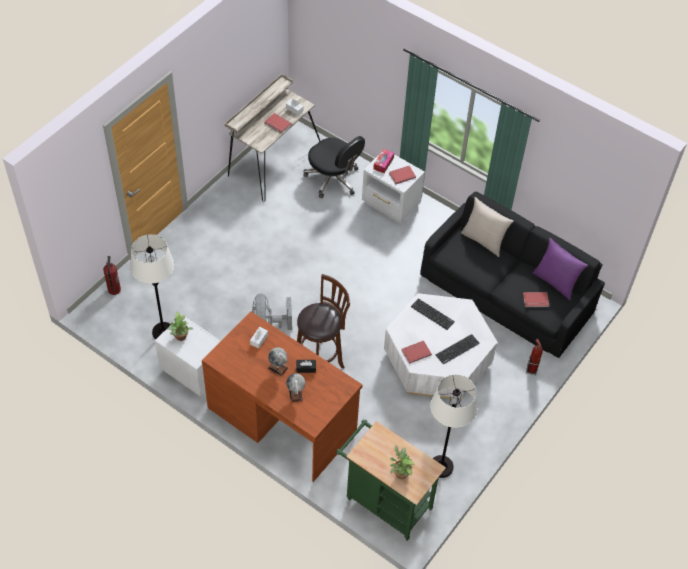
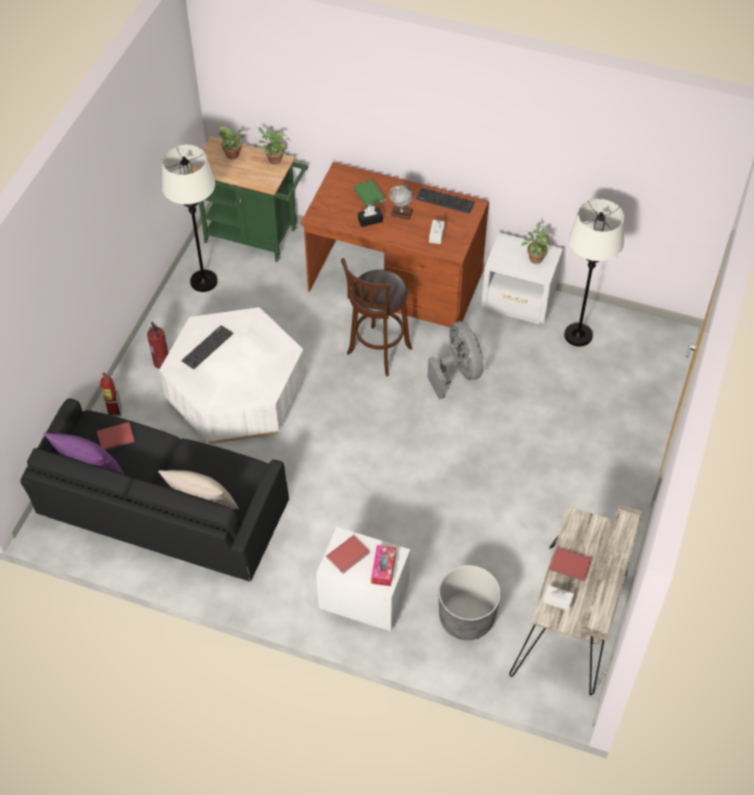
camera: 165 degrees right, 0 degrees up
(114, 289) = (669, 367): fire extinguisher -> fire extinguisher (162, 362)
(295, 394) = (370, 194): globe -> green book
(333, 179) = (466, 618): black office chair -> grey planter
(366, 458) = (273, 160): none -> potted plant
(415, 352) = (258, 331): red book -> none
(432, 314) = (249, 381): keyboard -> keyboard (445, 201)

